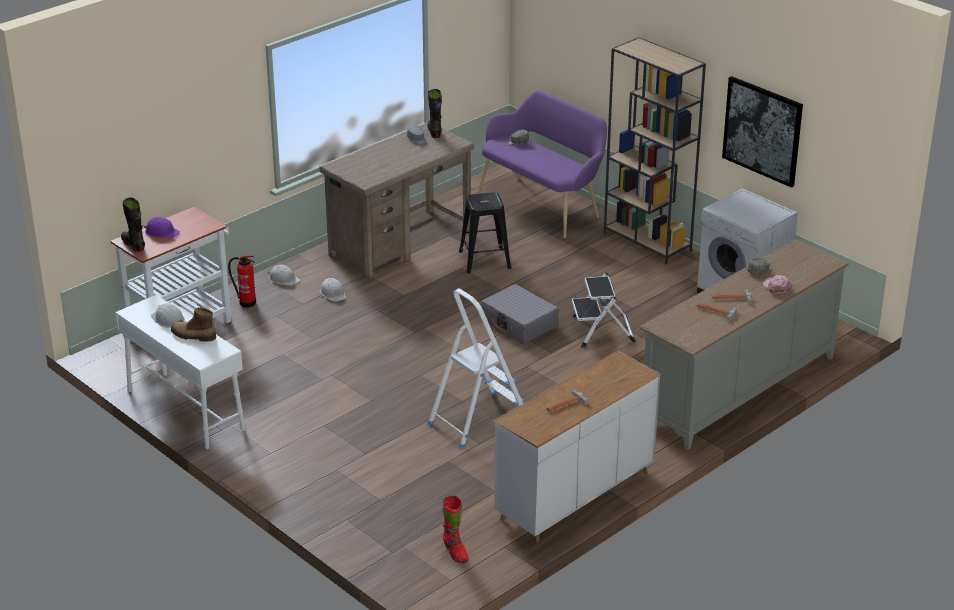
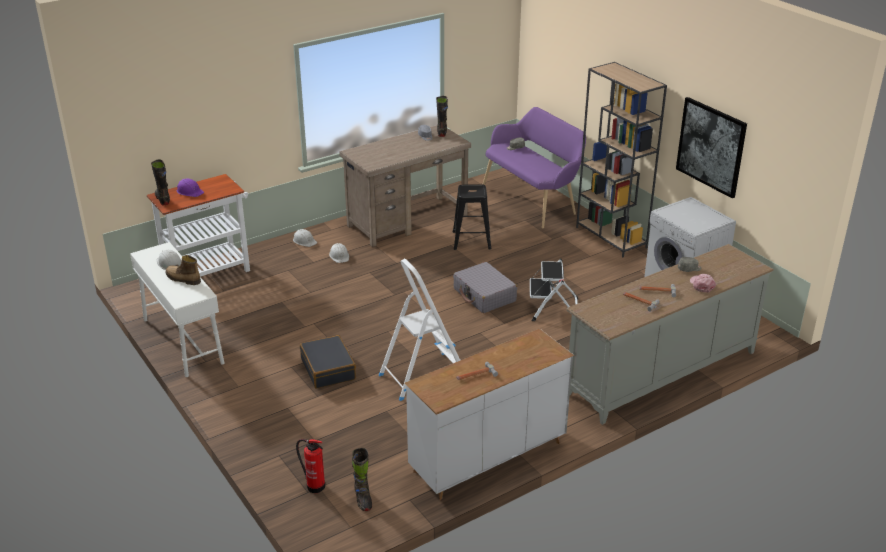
camera: 10 degrees right, 0 degrees up
(246, 302) = (268, 257): fire extinguisher -> fire extinguisher (314, 485)
(368, 423) = (328, 369): none -> black suitcase
(455, 552) = (363, 499): red boot -> black boot

